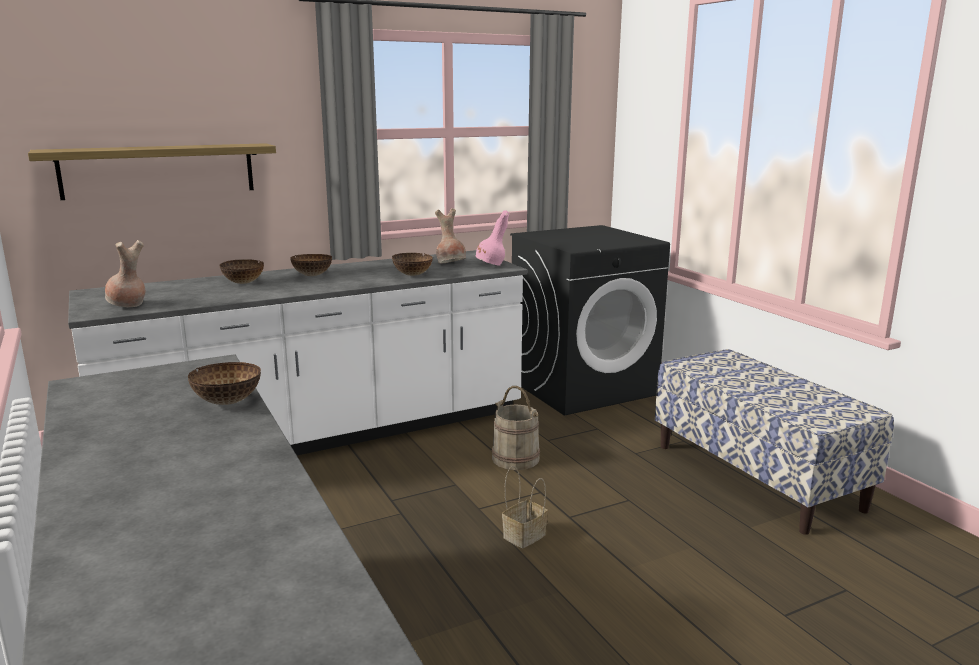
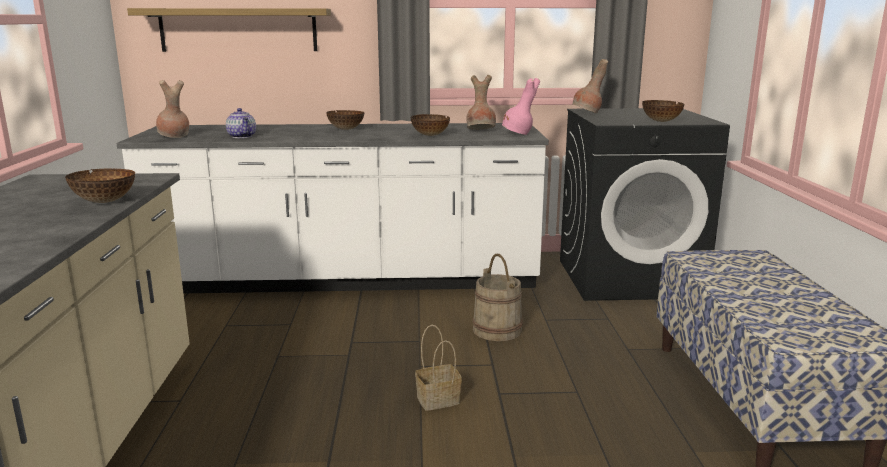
camera: 25 degrees right, 0 degrees up
(212, 297) = (242, 136): none -> teapot
(243, 283) = (283, 130): bowl -> bowl (661, 121)
(539, 238) = (587, 113): none -> brown vase

